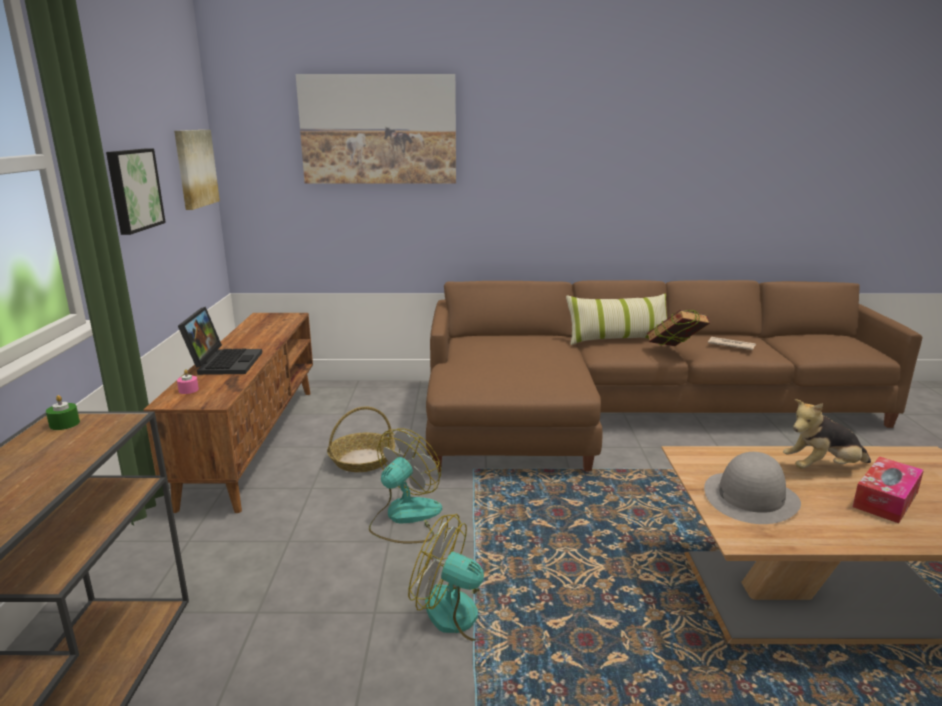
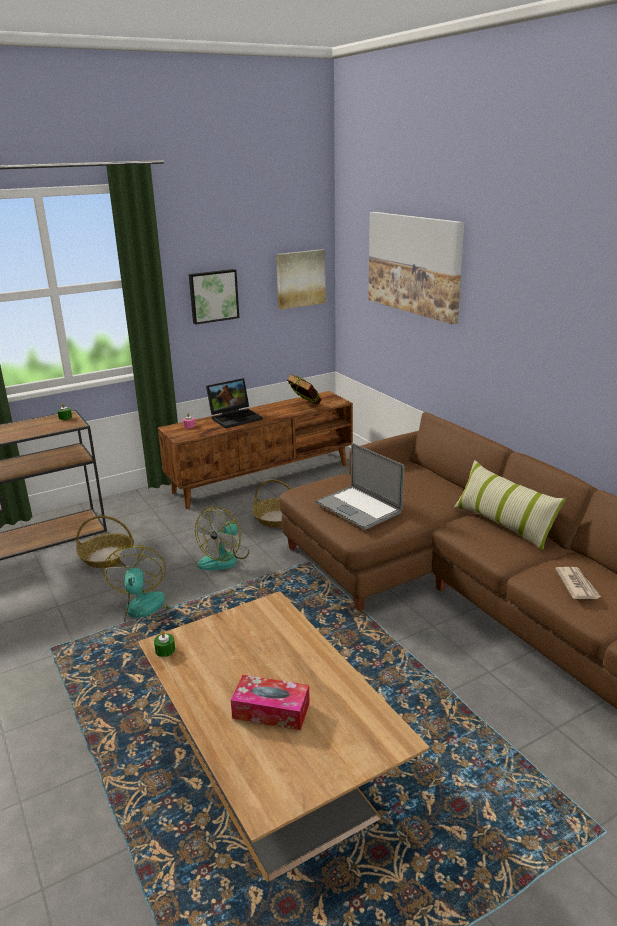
camera: 60 degrees right, 5 degrees up
(270, 619) = (107, 557): none -> basket
(405, 518) = (224, 558): fan -> fan turned 120 degrees clockwise
(529, 373) = (358, 507): none -> laptop
(675, 352) = (511, 558): book -> book (304, 406)
(750, 497) = (223, 642): grey hat -> none
(754, 537) = (165, 650): none -> green candle
(822, 468) = (305, 673): plush toy -> none

